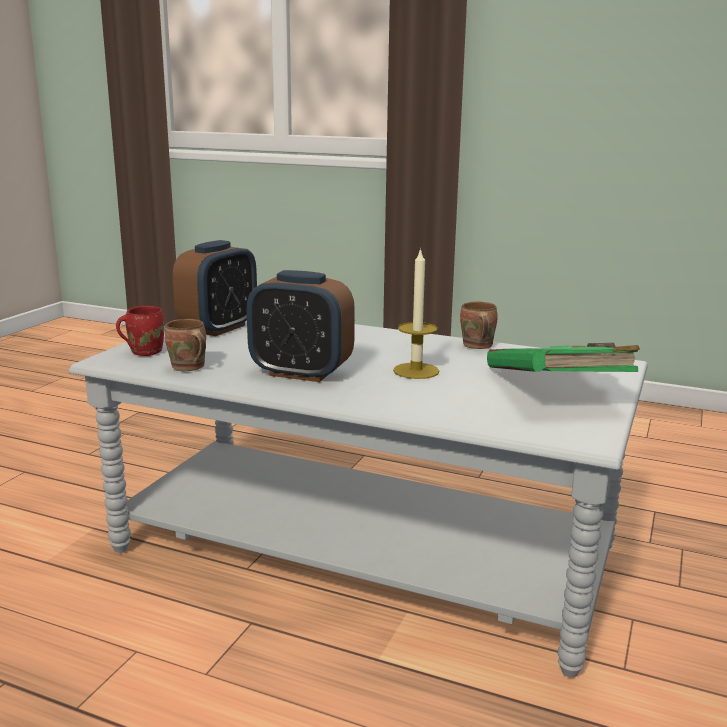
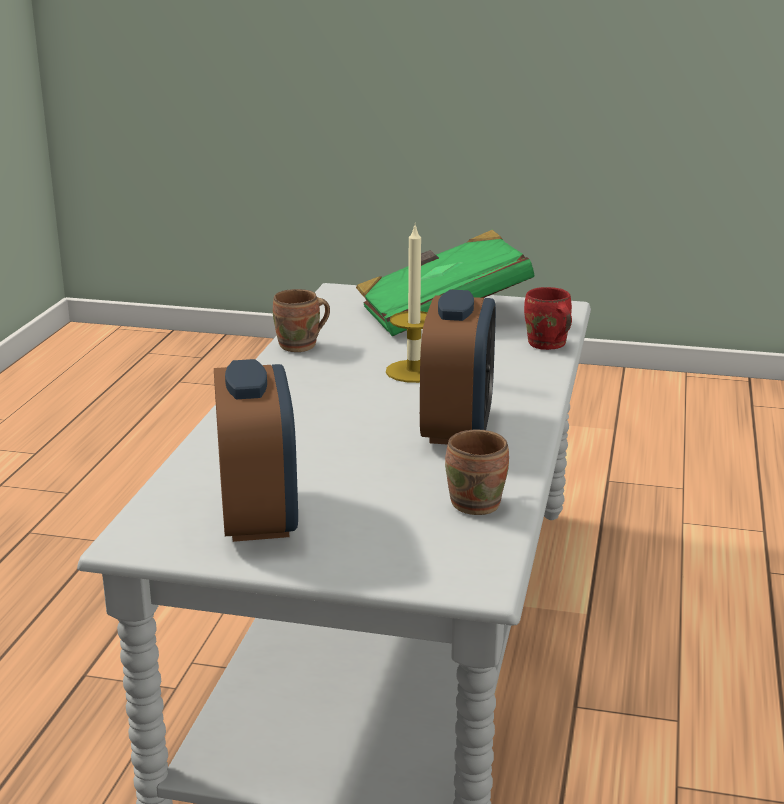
camera: 100 degrees left, 5 degrees up
(144, 351) = (418, 556): red mug -> red mug (546, 345)
(219, 328) = (258, 518): alarm clock -> alarm clock turned 60 degrees clockwise

